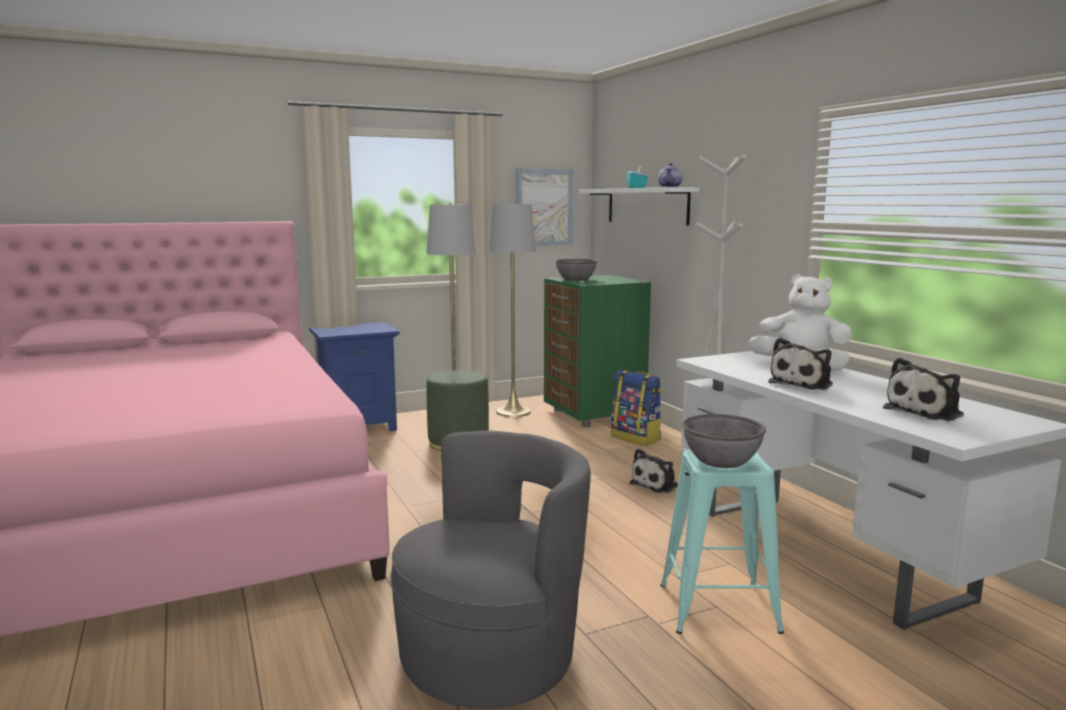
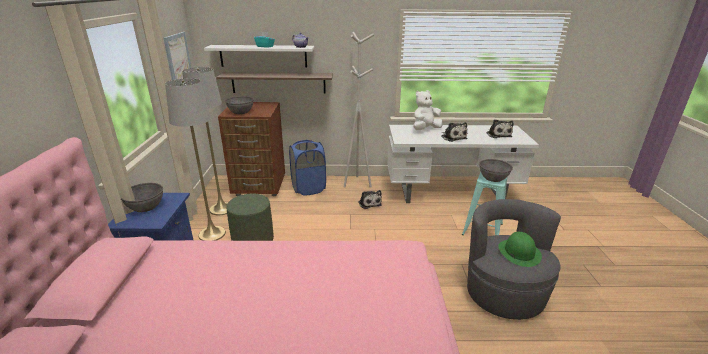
camera: 65 degrees left, 15 degrees up
(356, 327) = (145, 206): none -> grey bowl
(477, 539) = (519, 252): none -> green hat
(593, 414) = (259, 187): green dresser -> brown dresser
(636, 438) = (308, 188): backpack -> blue laundry basket
(657, 250) = (278, 82): none -> shelf

